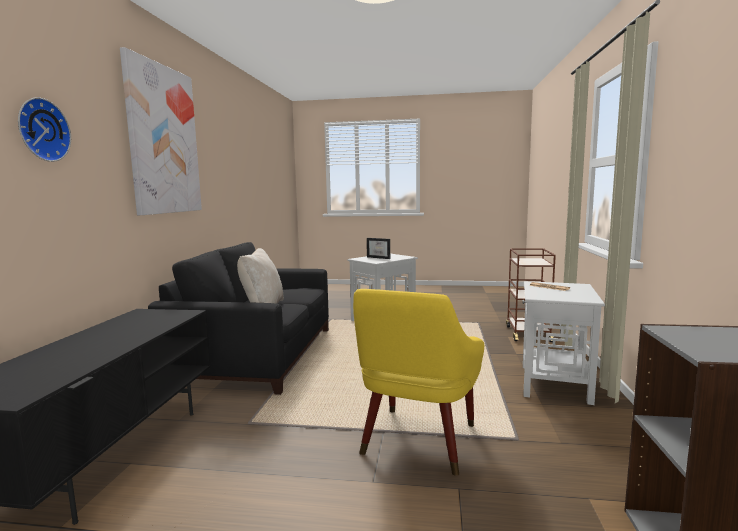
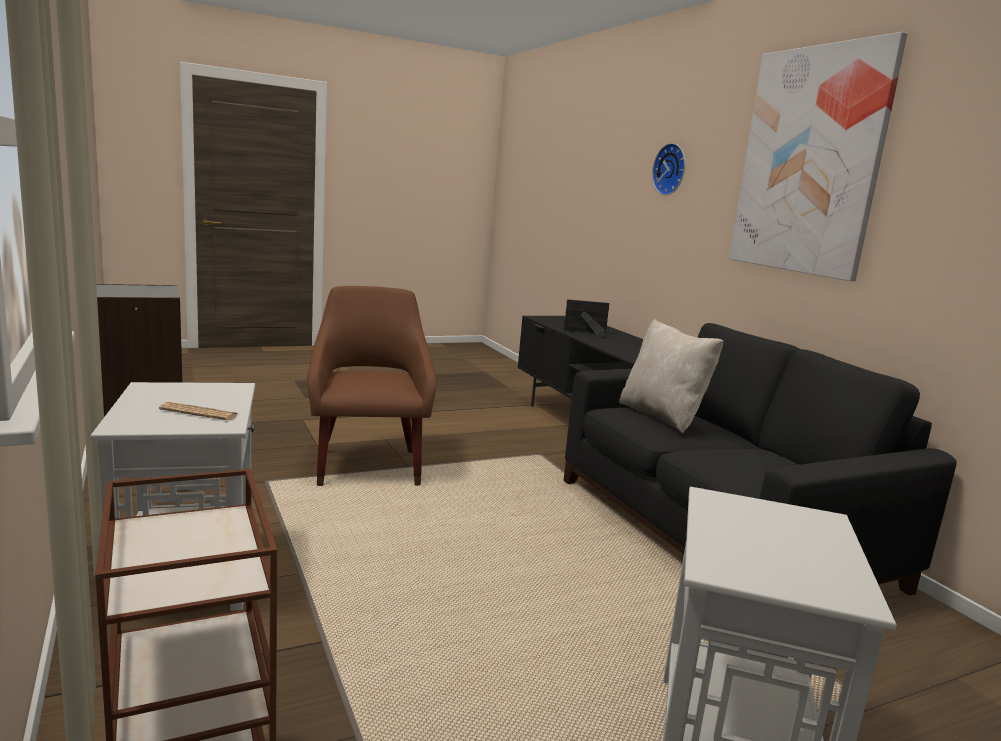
camera: 145 degrees right, 5 degrees up
(380, 257) = (781, 540): picture frame -> picture frame (584, 333)
(416, 444) = (368, 463): yellow armchair -> brown armchair

